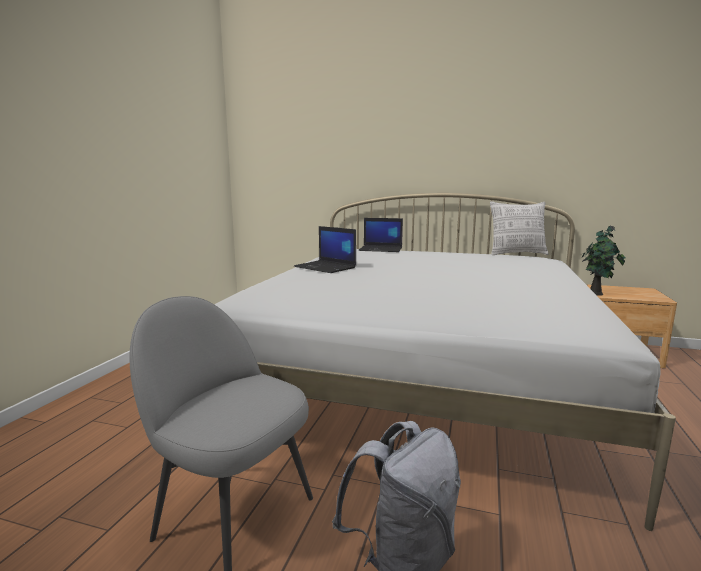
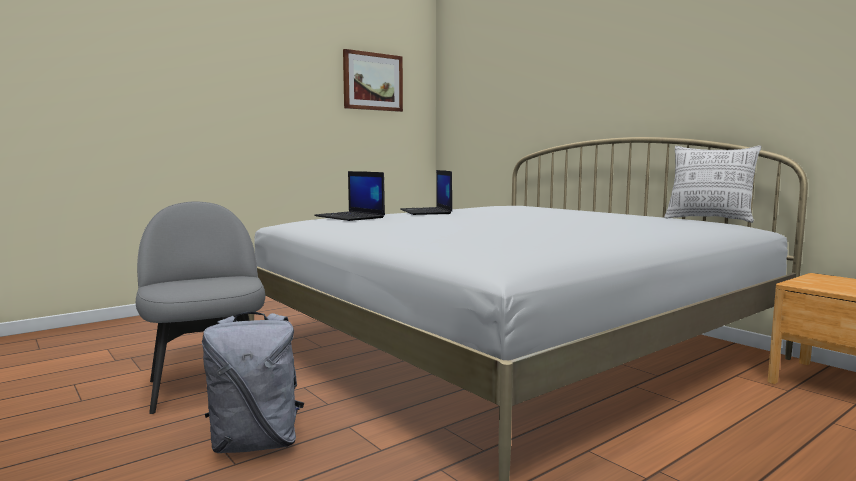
camera: 35 degrees right, 5 degrees down
(182, 129) = (373, 81): none -> picture
(381, 249) = (544, 206): laptop -> laptop (350, 217)
(596, 294) = (806, 284): potted plant -> none

